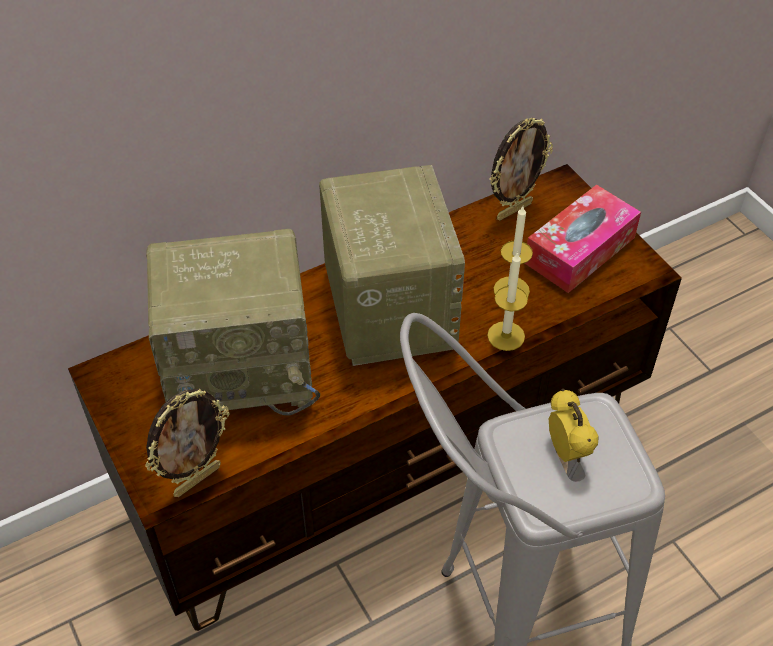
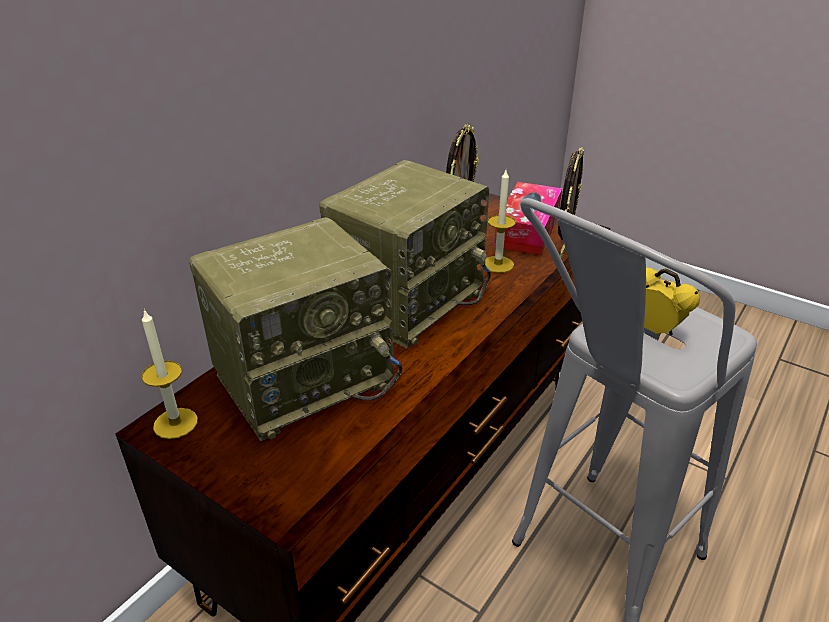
camera: 25 degrees left, 15 degrees down
(197, 479) = (318, 483): picture frame -> picture frame (563, 248)
(387, 306) = (407, 299): radio -> radio turned 75 degrees clockwise
(506, 336) = (518, 292): candle -> candle (175, 423)

